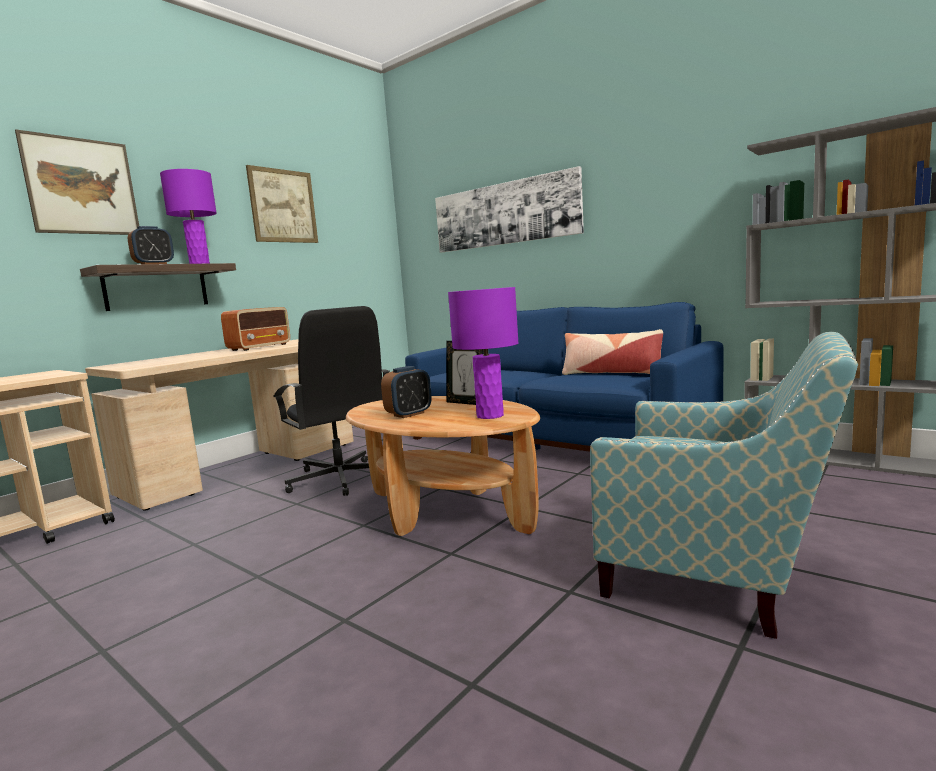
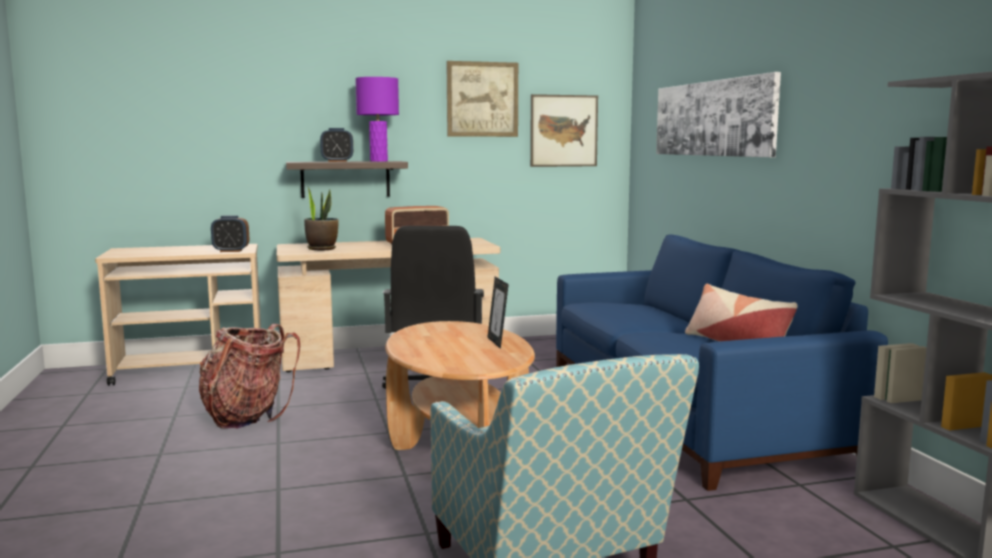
camera: 35 degrees right, 0 degrees up
(82, 186) = (296, 93): picture -> picture (564, 131)
(162, 361) = (322, 249): none -> potted plant
(166, 565) = (246, 416): none -> backpack
(409, 414) = (432, 341): alarm clock -> alarm clock (231, 251)
(489, 415) = (475, 360): purple table lamp -> none

